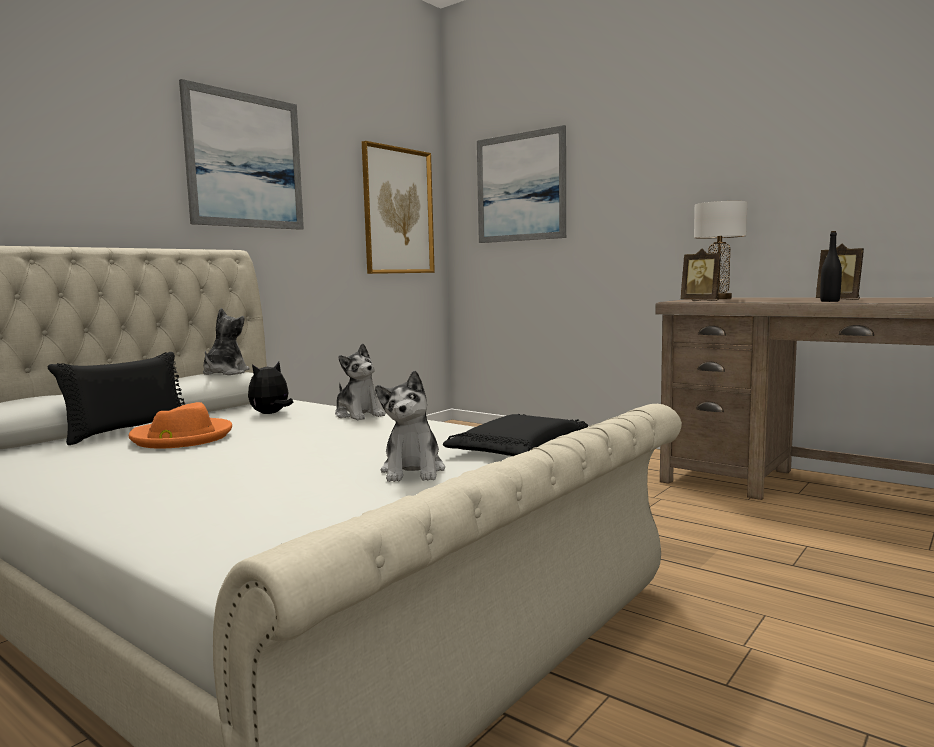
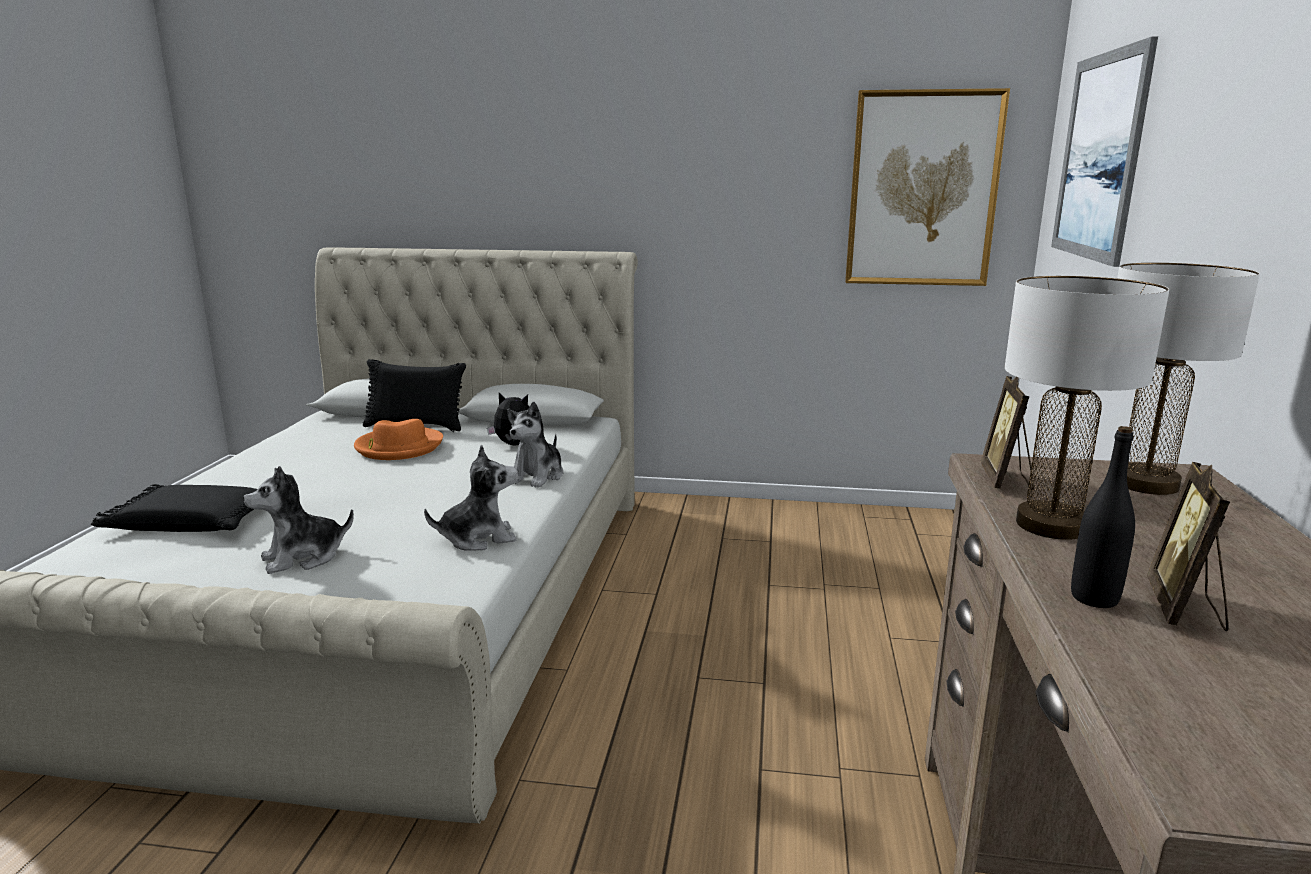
camera: 60 degrees right, 10 degrees up
(225, 373) = (548, 388): plush toy -> plush toy (478, 538)
(245, 161) = (663, 144): picture -> none
(519, 446) = (423, 583): black pillow -> black pillow (192, 519)
(757, 301) = (1050, 525): none -> table lamp

